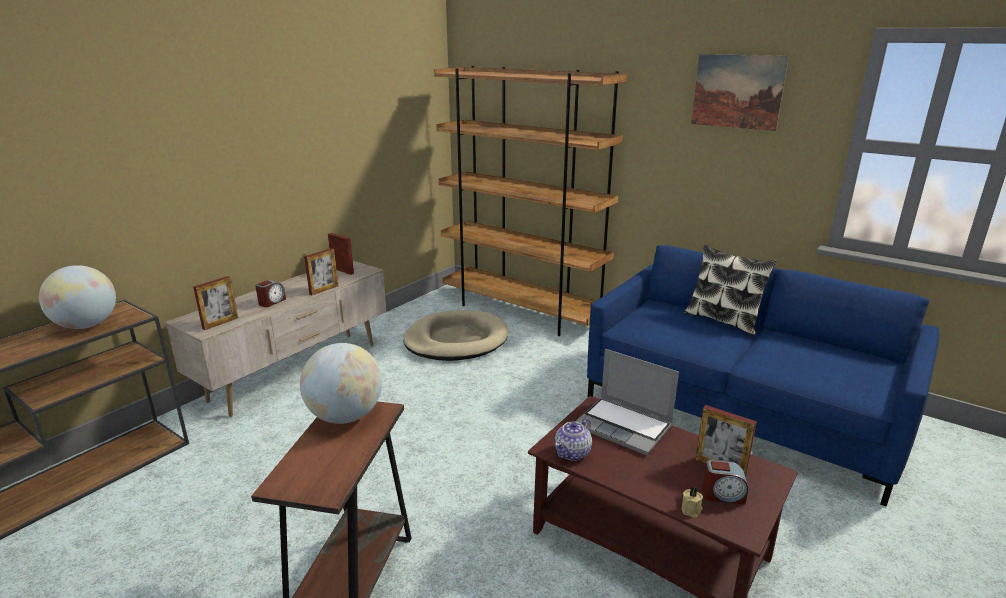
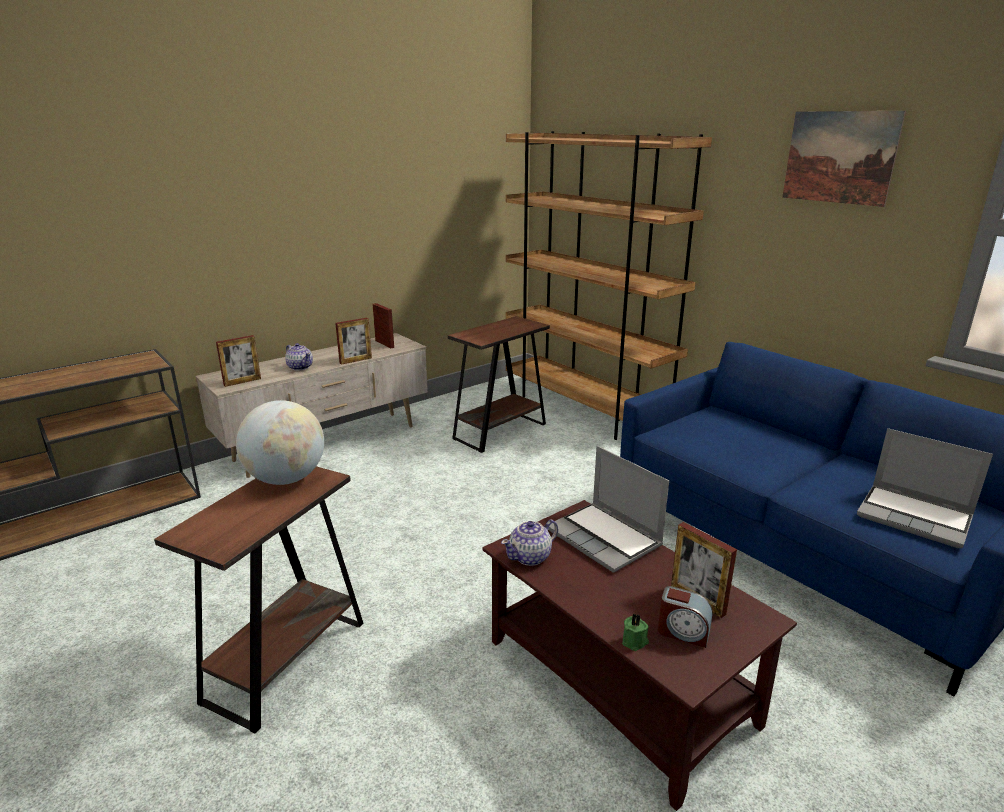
camera: 15 degrees right, 0 degrees up
(87, 325) = (109, 368): globe -> none
(272, 302) = (300, 367): alarm clock -> teapot
(456, 340) = (500, 431): beige dog bed -> brown side table
(692, 510) = (635, 642): beige candle -> green candle
(723, 320) = (790, 437): pillow -> none
(840, 374) = (915, 517): none -> laptop

